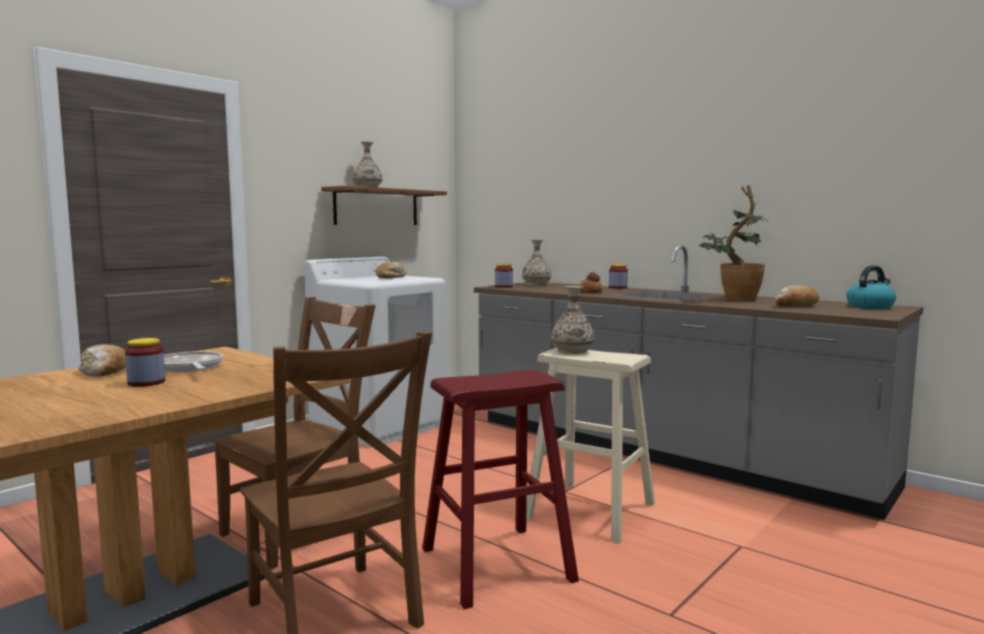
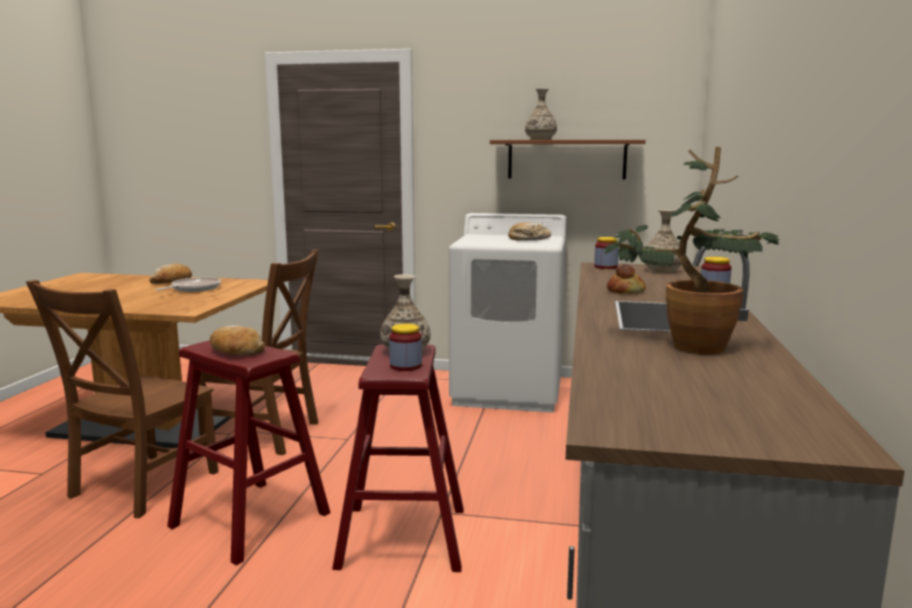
camera: 60 degrees right, 5 degrees up
(146, 383) = (144, 292): jar -> jar (406, 366)
(590, 511) = (403, 537): beige stool -> red stool
(795, 305) = (674, 377): bread -> bread (236, 351)
(870, 306) = (783, 424): kettle -> none

